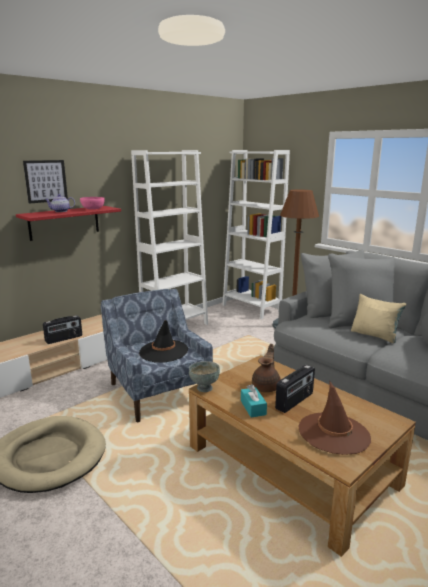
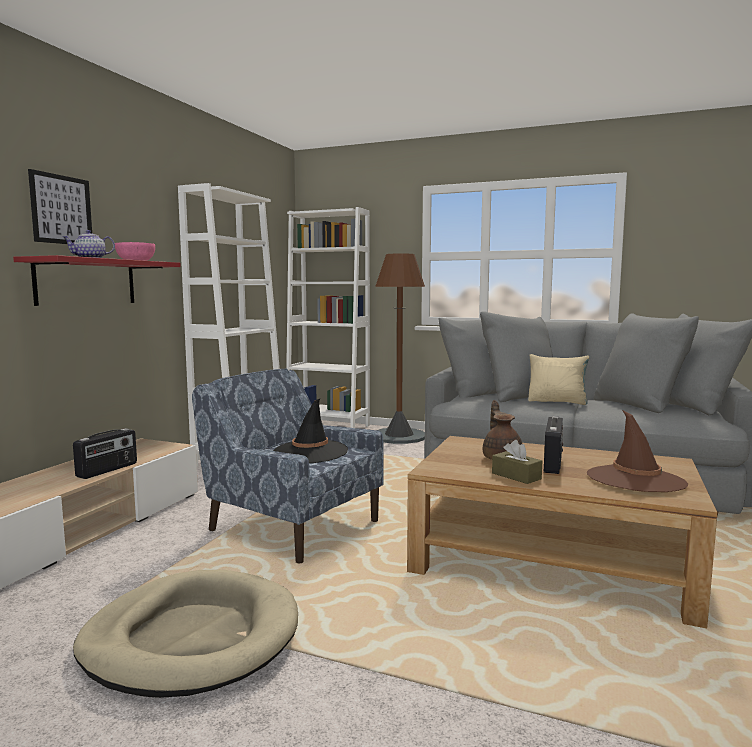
camera: 25 degrees left, 10 degrees down
(204, 388) = (428, 470): grey bowl -> none
(253, 407) = (516, 476): turquoise tissue box -> brown tissue box

